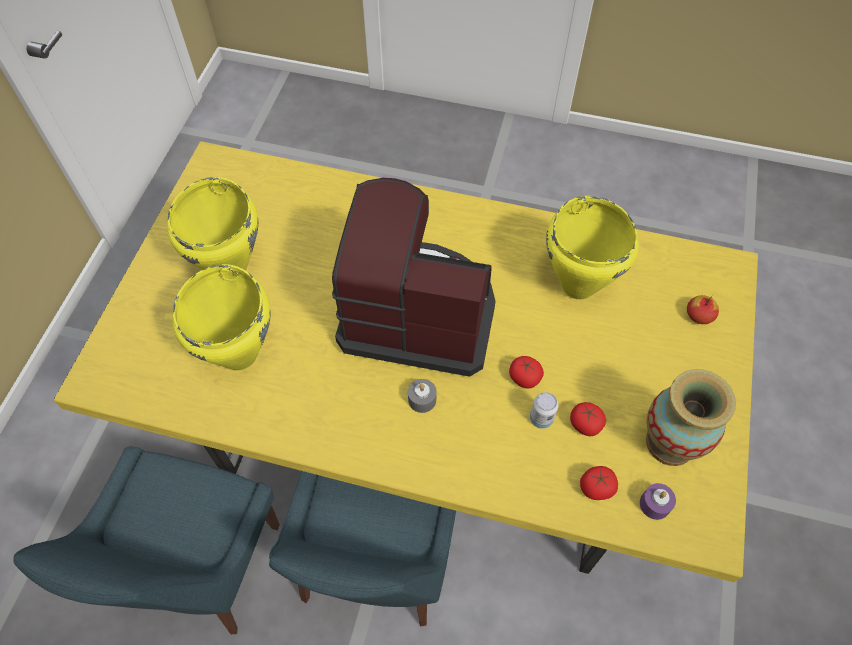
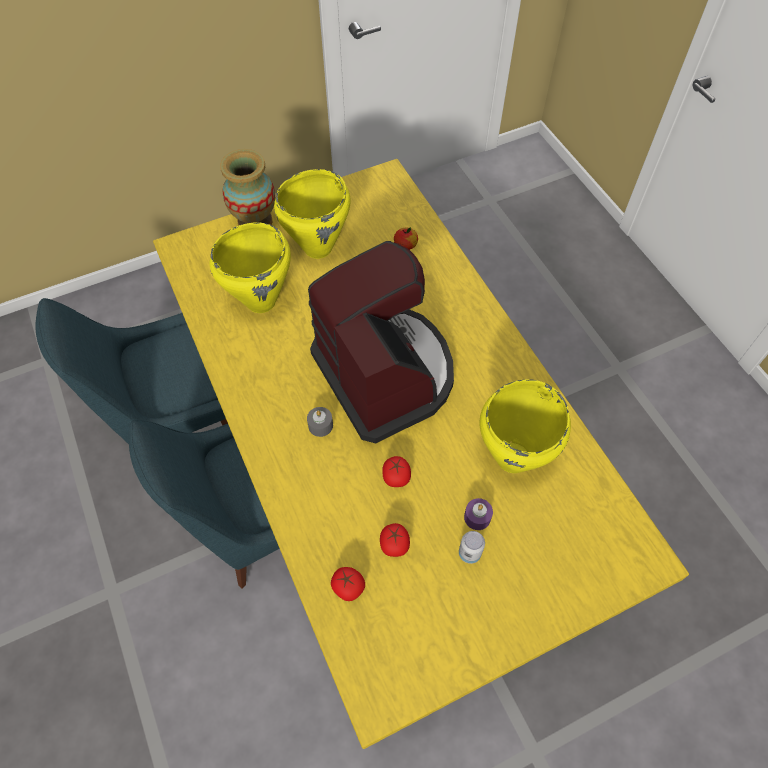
camera: 50 degrees right, 0 degrees up
(541, 419) = (372, 511): can -> can (469, 553)
(654, 504) = (369, 639): purple candle -> purple candle (477, 517)
(670, 443) = (432, 617): vase -> vase (255, 222)
(699, 315) = (574, 565): apple -> apple (405, 245)

